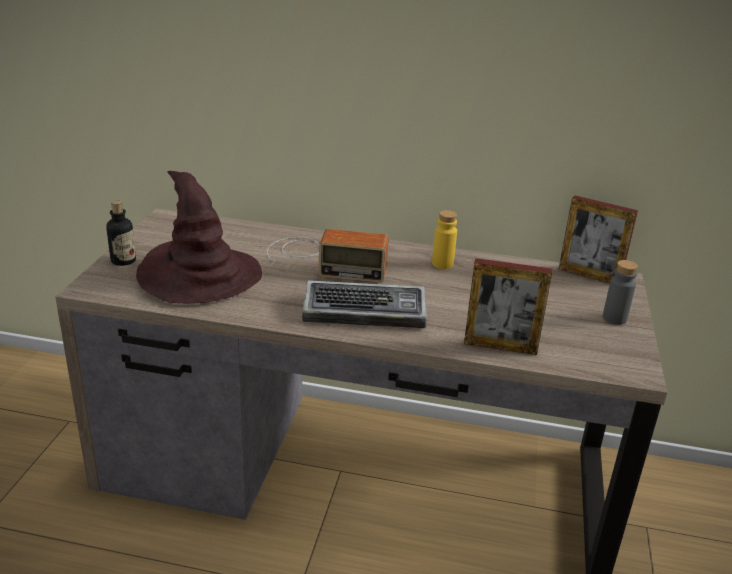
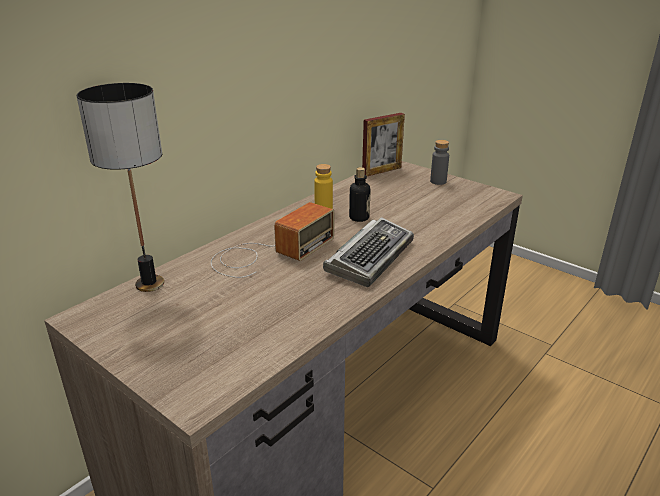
camera: 60 degrees left, 0 degrees up
(123, 261) = (153, 366): bottle -> bottle (359, 218)
(199, 276) = (239, 323): brown hat -> none
(228, 226) = (149, 284): none -> table lamp
(500, 346) = (449, 224): picture frame -> none

